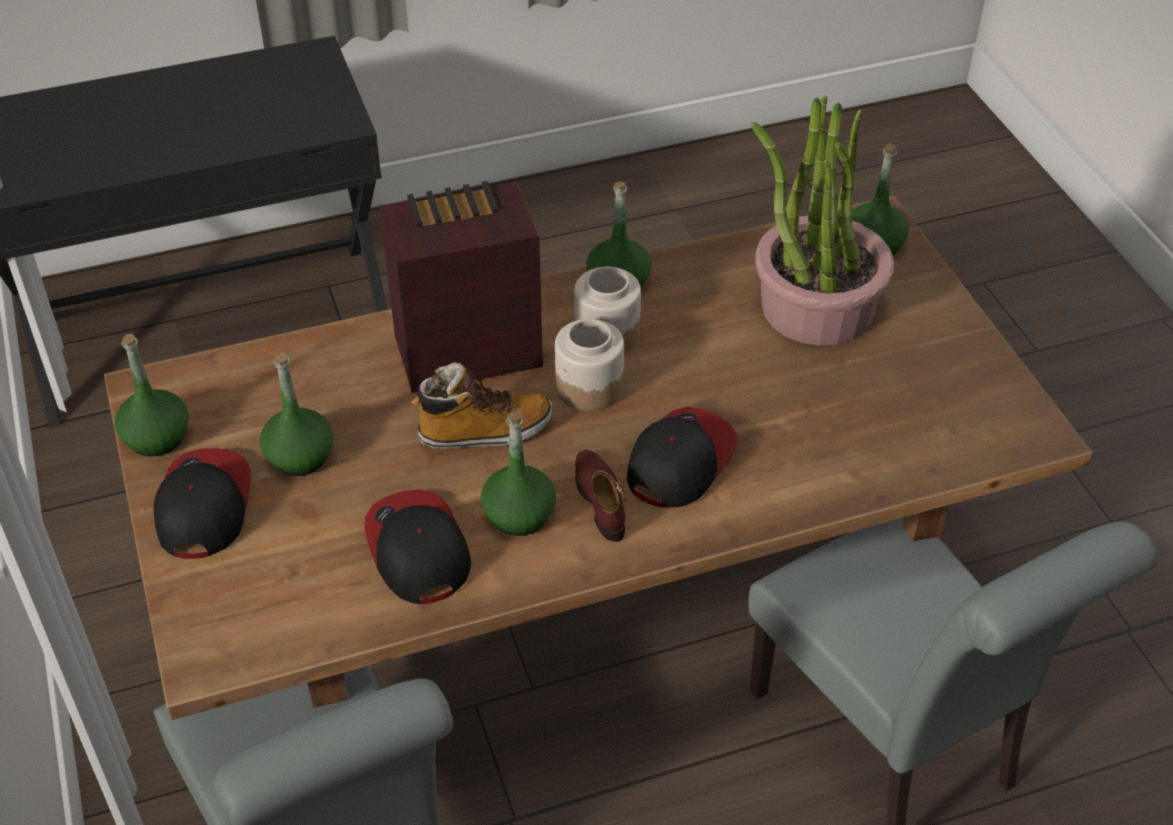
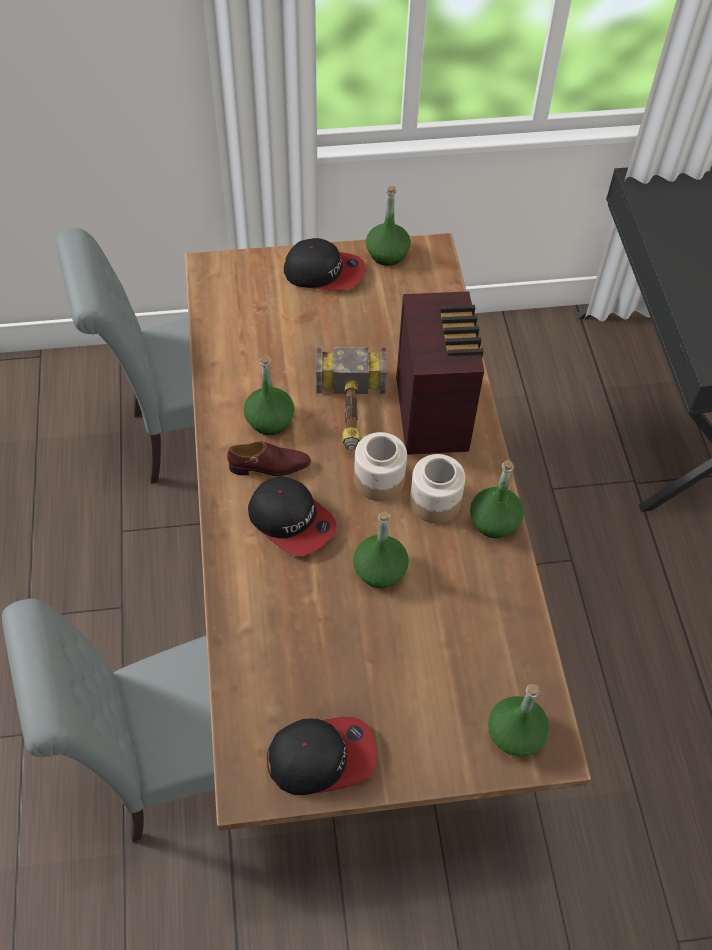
camera: 100 degrees right, 10 degrees up
(300, 457) = (352, 318): green bottle -> green bottle (379, 570)
(417, 550) = (257, 366): cap -> cap (322, 756)
(484, 431) = (350, 413): boot -> hammer
(816, 307) = (439, 659): potted plant -> none

